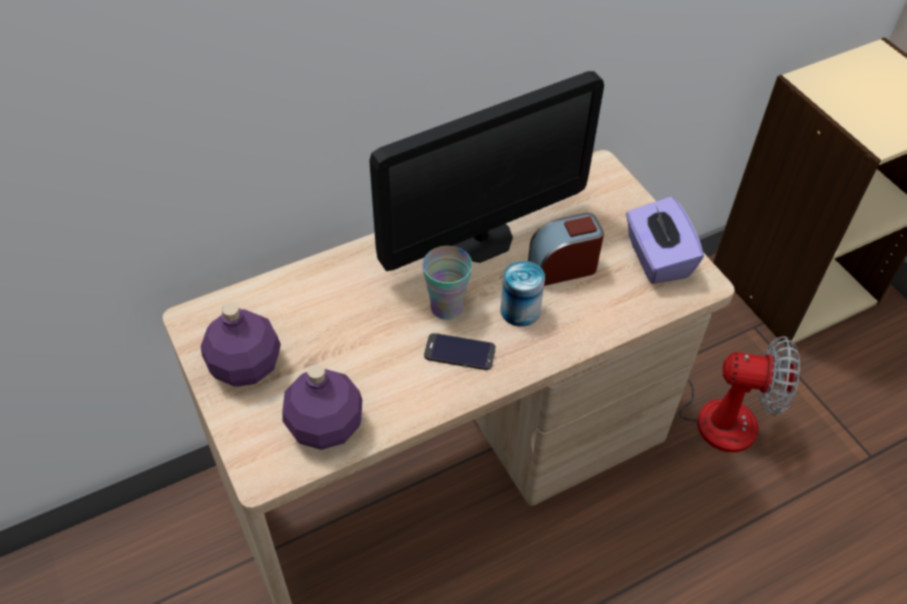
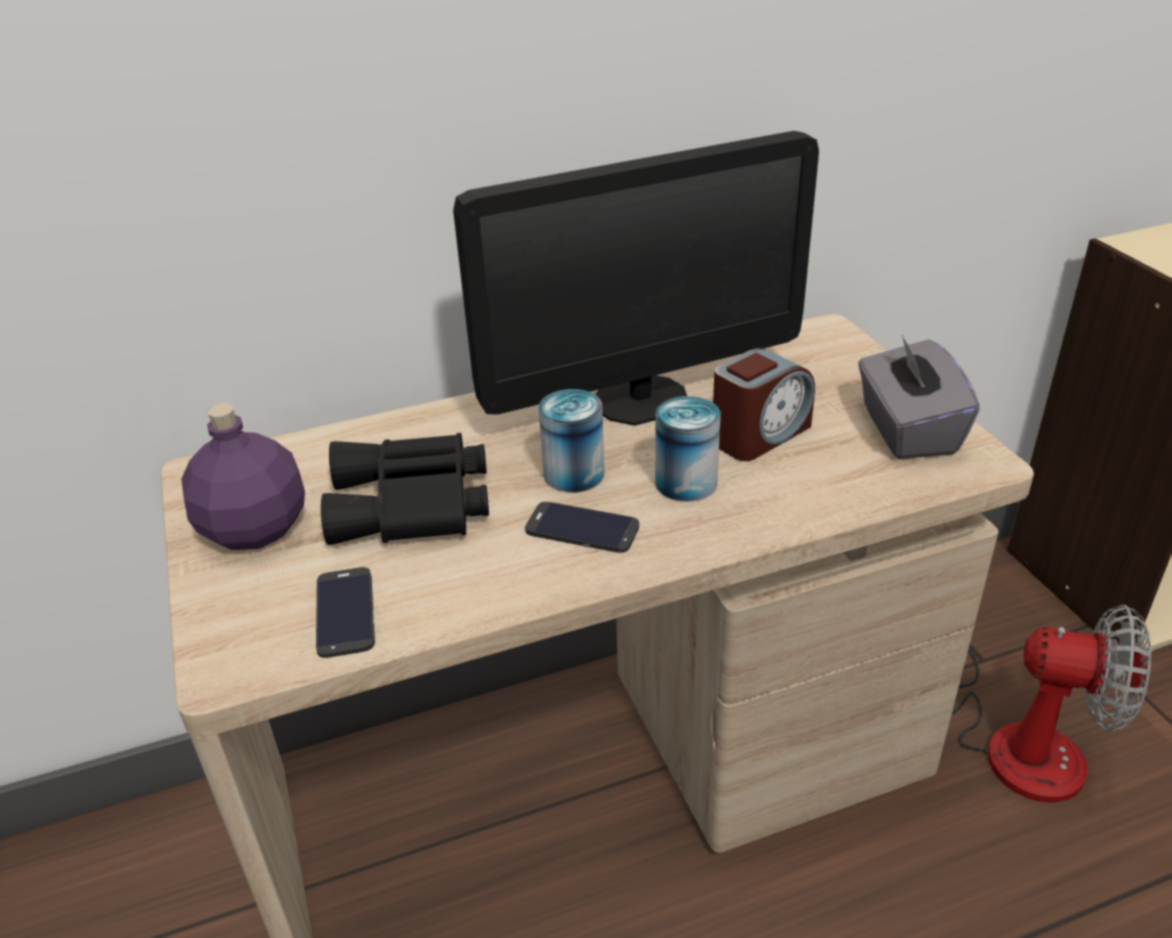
camera: 10 degrees right, 15 degrees down
(324, 427) = (345, 612): purple bottle -> phone
(346, 340) = (413, 506): none -> black binoculars
(446, 307) = (574, 474): cup -> can
(563, 267) = (759, 435): alarm clock -> alarm clock turned 150 degrees clockwise
(656, 258) = (906, 430): purple tissue box -> grey tissue box

